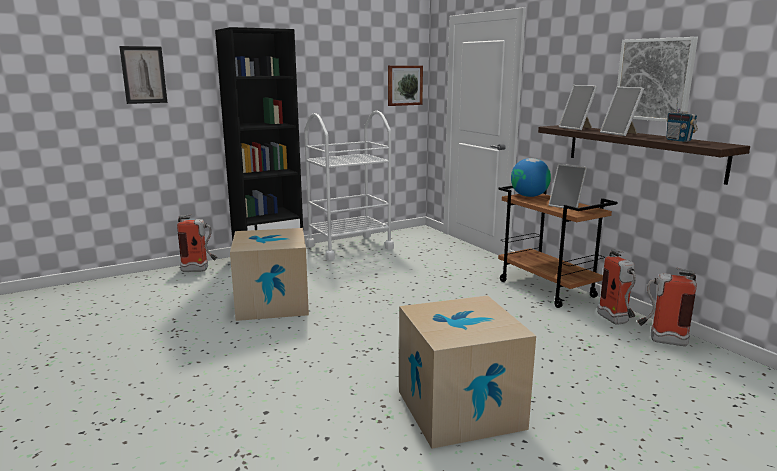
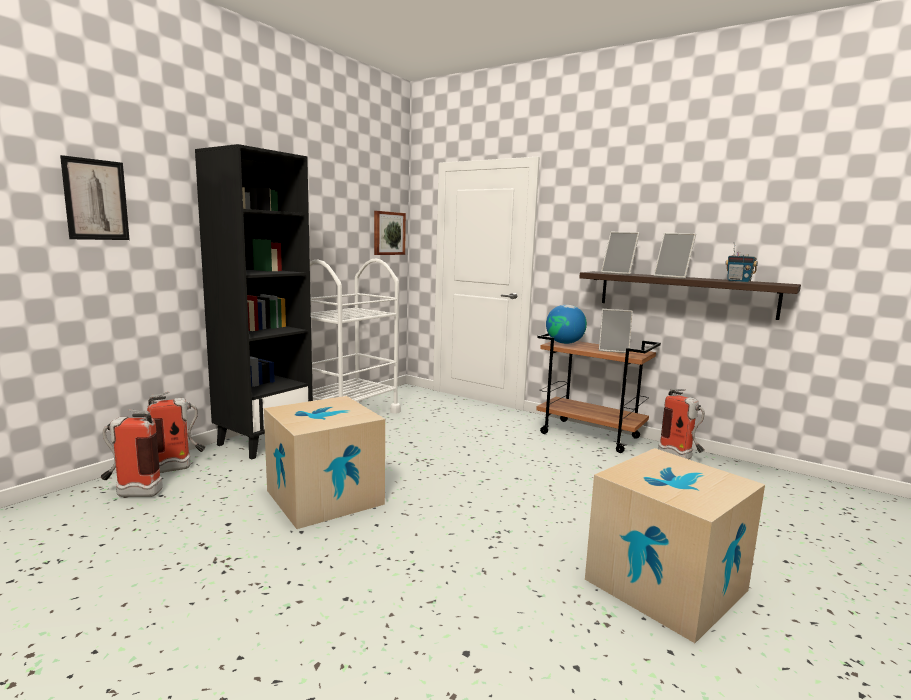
camera: 25 degrees left, 5 degrees down
(654, 79) = (696, 227): picture -> none
(660, 340) = (732, 470): fire extinguisher -> fire extinguisher (131, 493)

